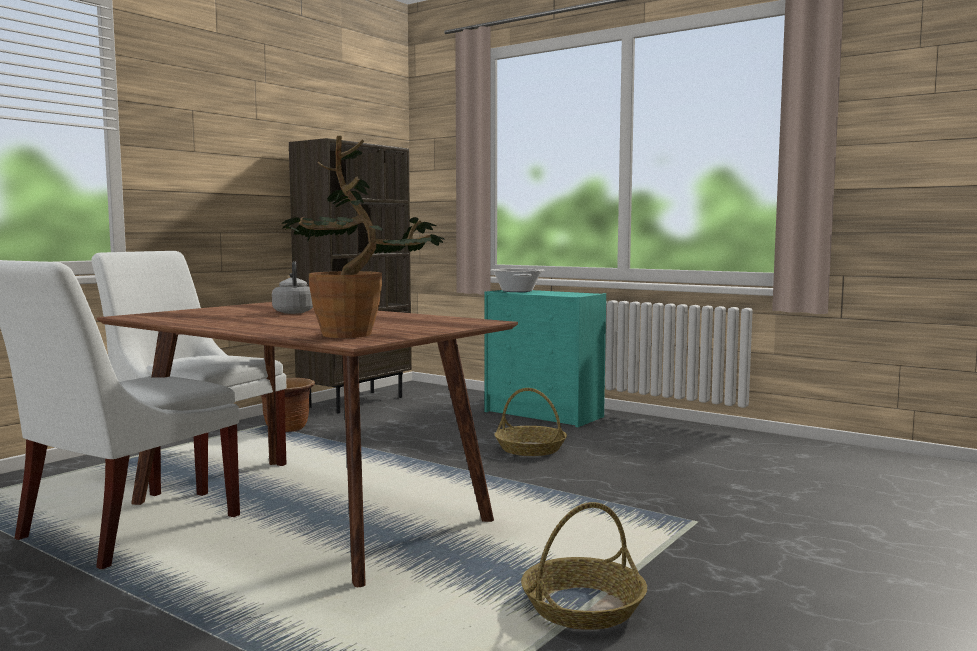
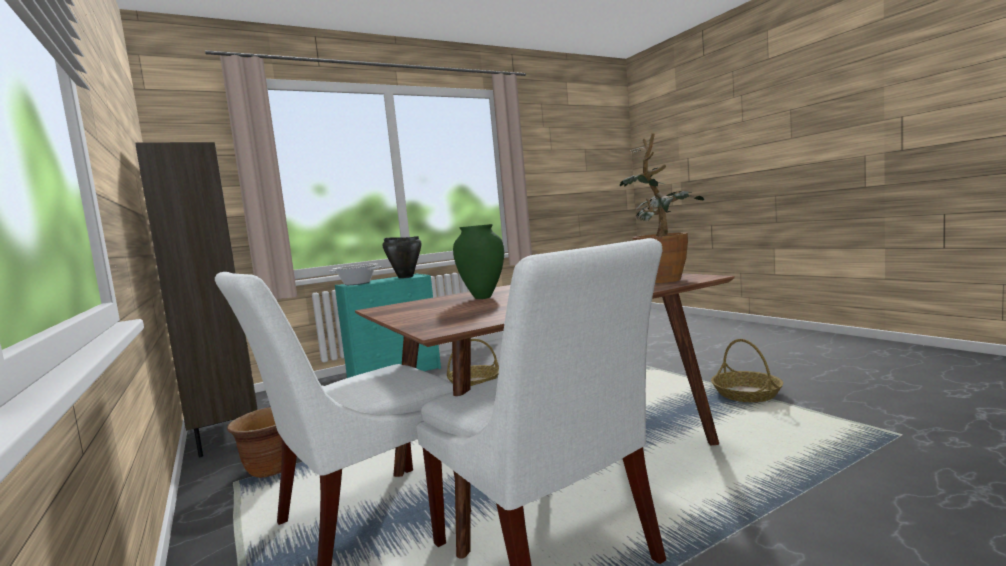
camera: 65 degrees left, 0 degrees up
(293, 312) = (482, 297): grey kettle -> green vase
(567, 294) = (405, 277): none -> black cooking pot

